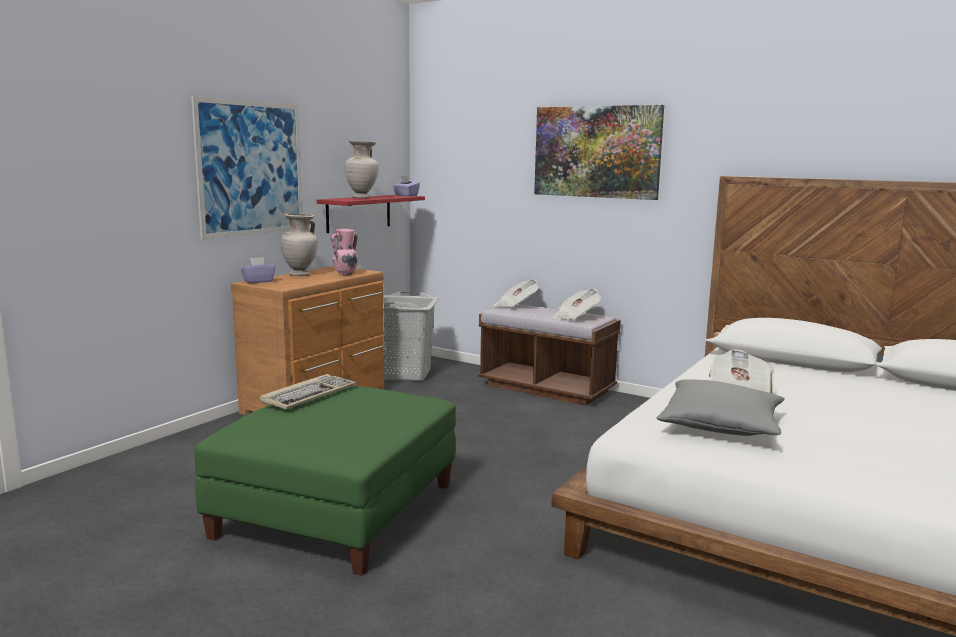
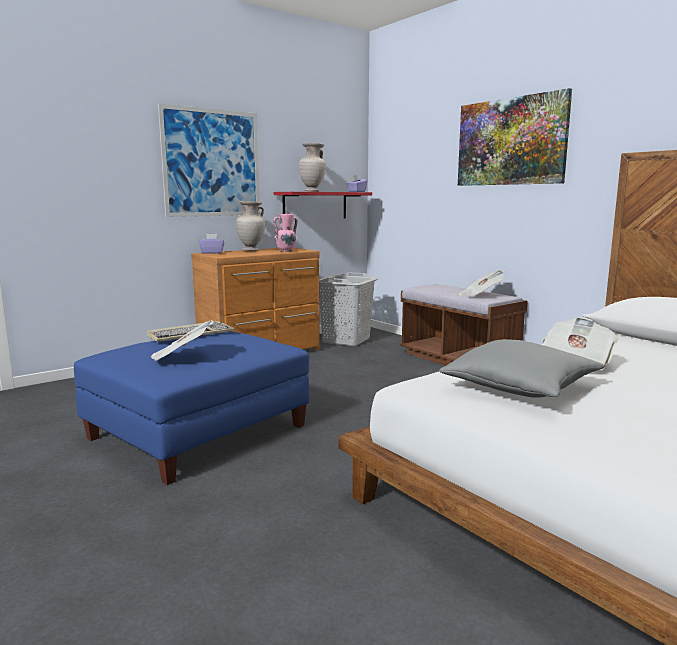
camera: 20 degrees right, 0 degrees up
(337, 509) = (198, 432): green ottoman -> blue ottoman
(515, 305) = (436, 285): newspaper -> newspaper (181, 357)

